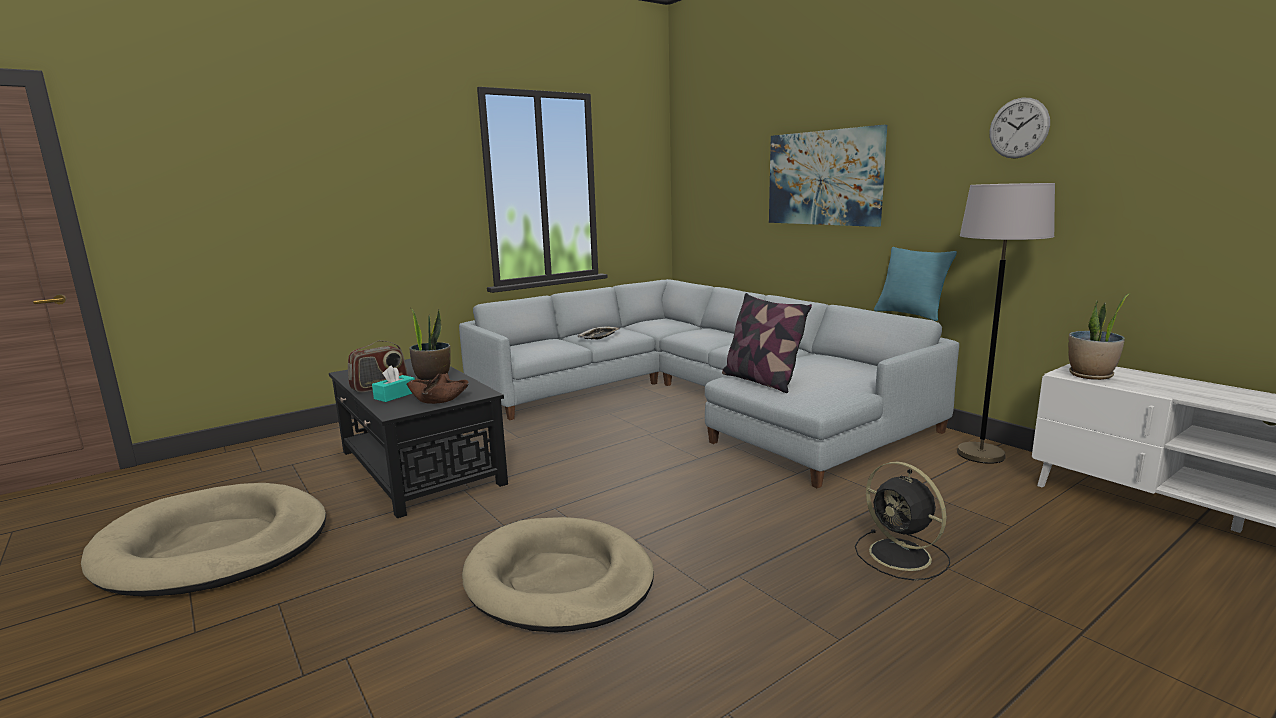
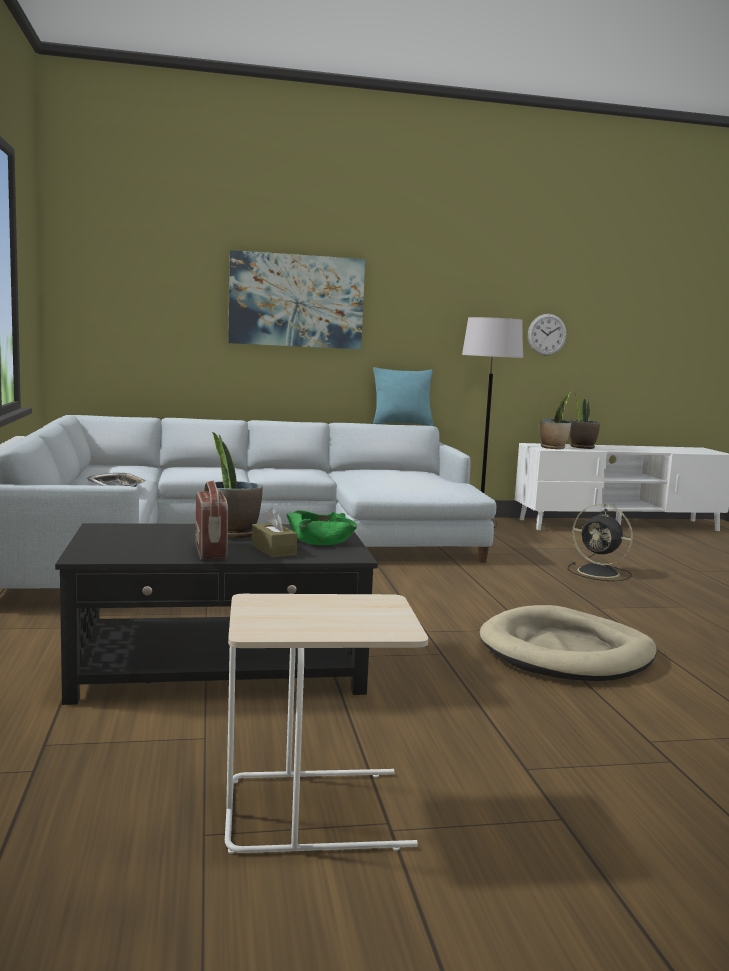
camera: 65 degrees left, 5 degrees down
(215, 546) = (319, 810): beige dog bed -> beige side table
(395, 395) = (273, 550): turquoise tissue box -> brown tissue box
(439, 398) = (321, 539): brown bowl -> green bowl
(761, 381) = (391, 489): pillow -> none
(902, 556) = (600, 572): black fan -> black fan turned 45 degrees clockwise
(1018, 128) = (471, 278): wall clock -> wall clock (547, 334)
(1158, 385) = (582, 447): none -> potted plant

